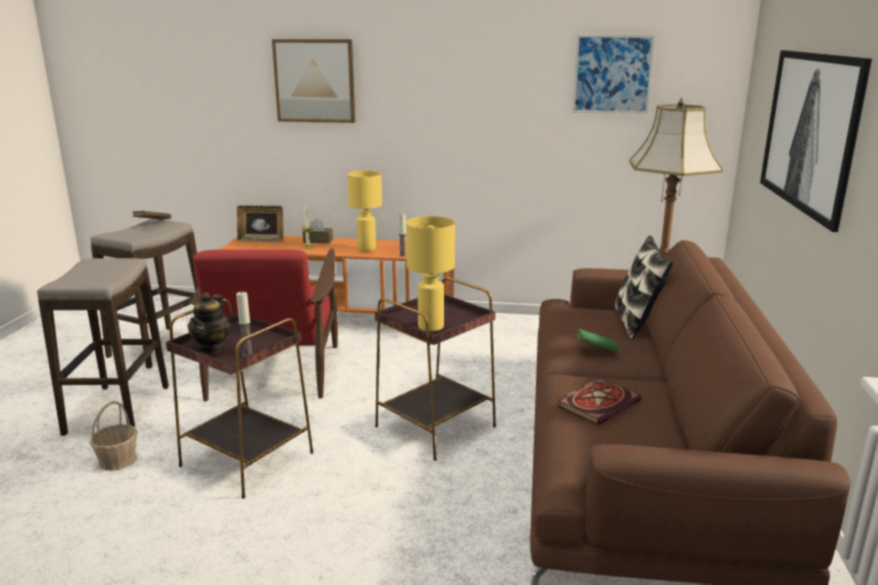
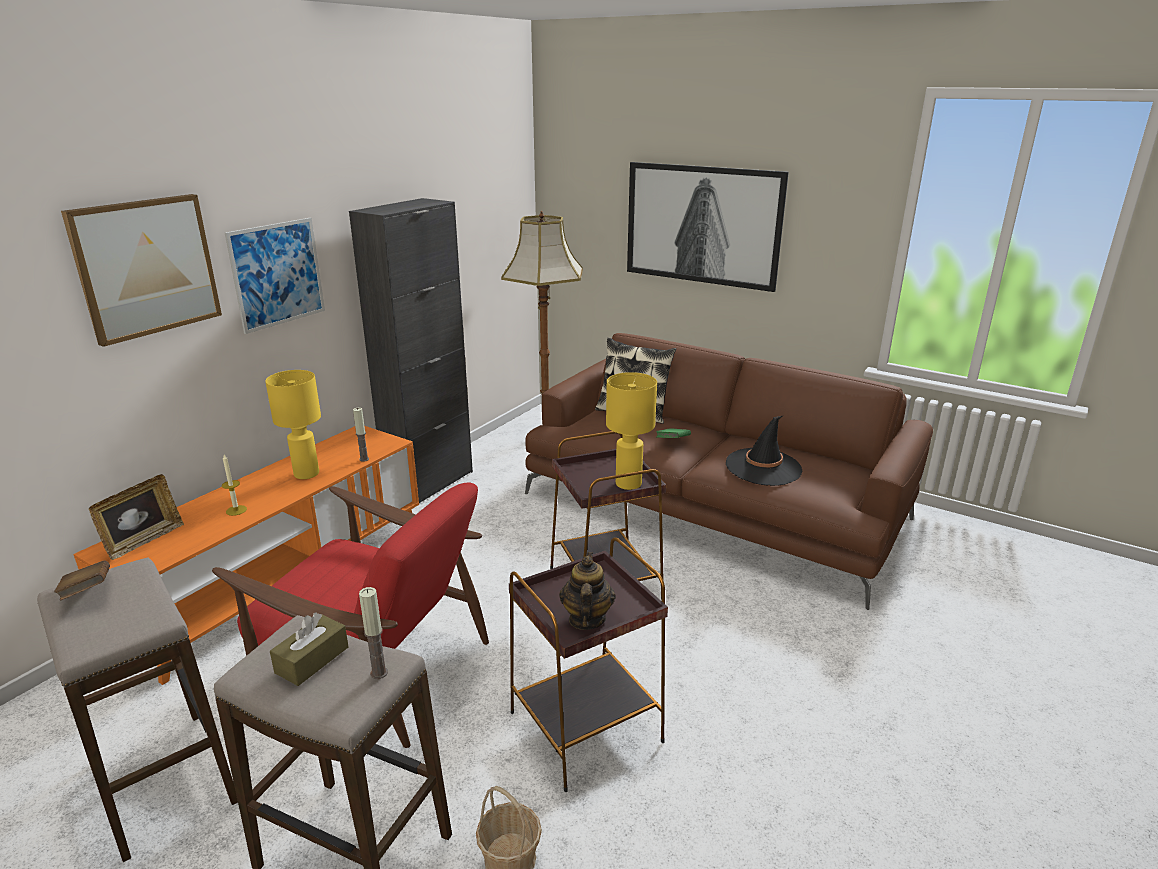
camera: 65 degrees left, 5 degrees up
(212, 347) = (586, 619): teapot -> teapot turned 120 degrees counterclockwise
(247, 354) = (625, 596): candle -> candle (379, 673)
(318, 241) = (221, 499): brown tissue box -> brown tissue box (312, 660)
(505, 322) = (429, 484): none -> black cabinet
(598, 403) = (763, 467): book -> black hat
(612, 74) = (456, 195): picture -> picture (277, 274)

